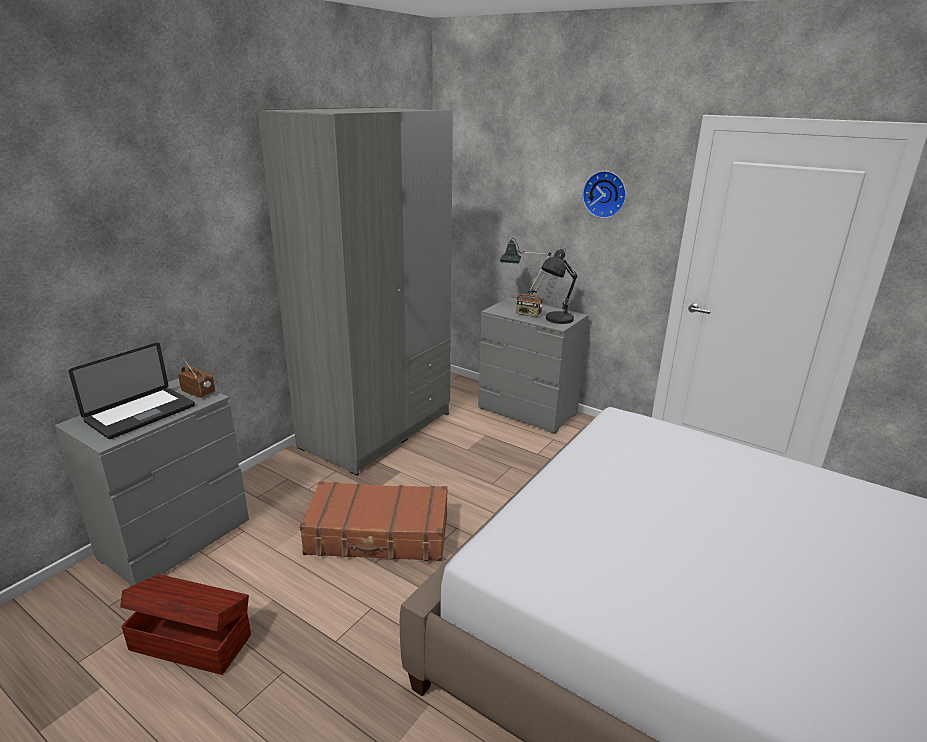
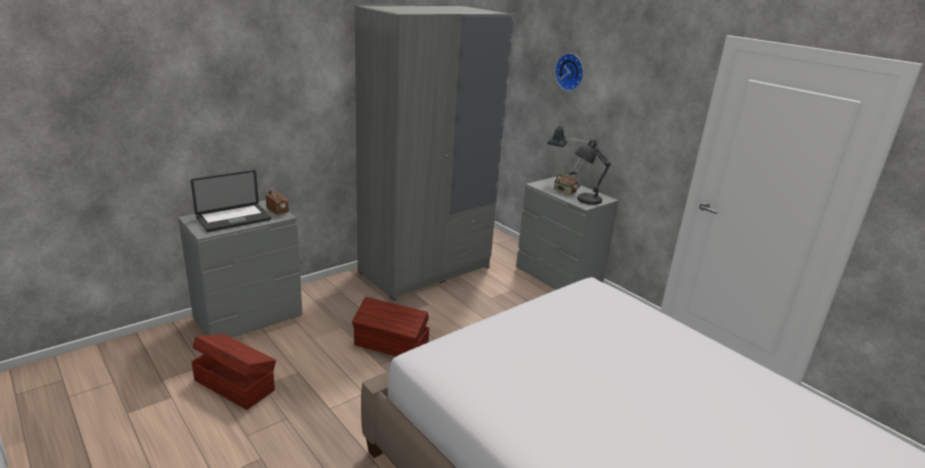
camera: 15 degrees right, 0 degrees up
(378, 535) = (391, 345): brown suitcase -> brown storage box
(605, 194) = (642, 96): wall clock -> wall clock (571, 72)

